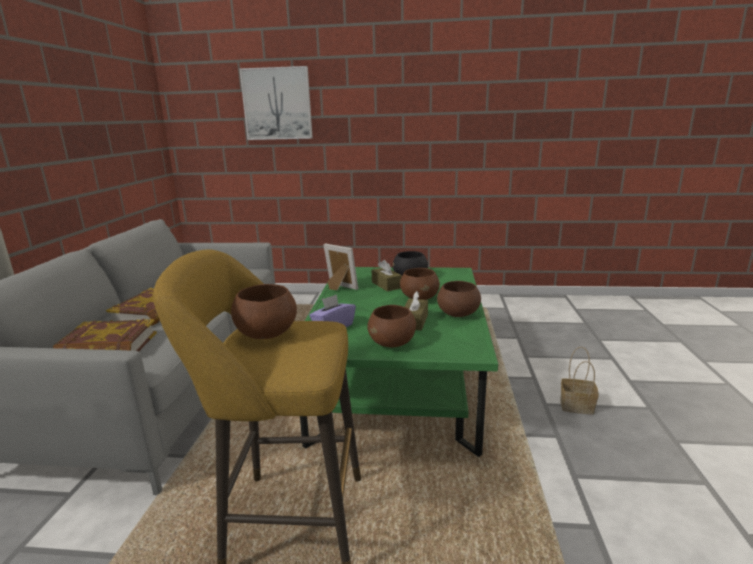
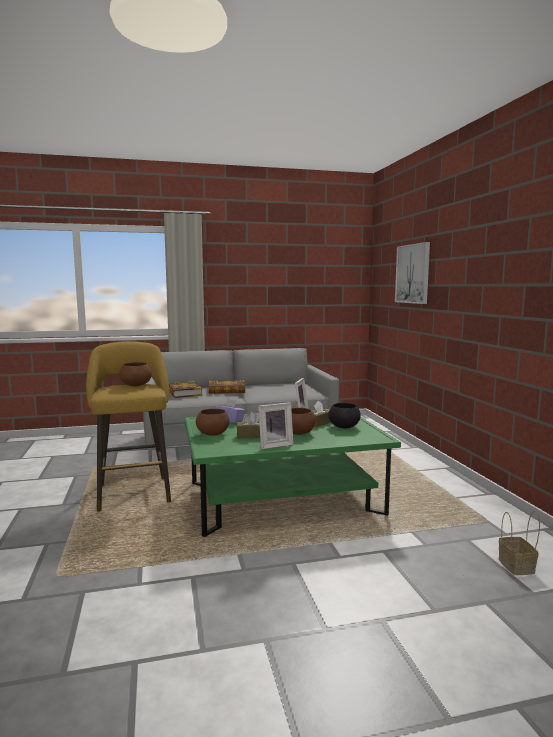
camera: 70 degrees right, 10 degrees down
(458, 314) = (274, 445): brown bowl -> picture frame
(577, 406) = (300, 581): basket -> basket (517, 566)

